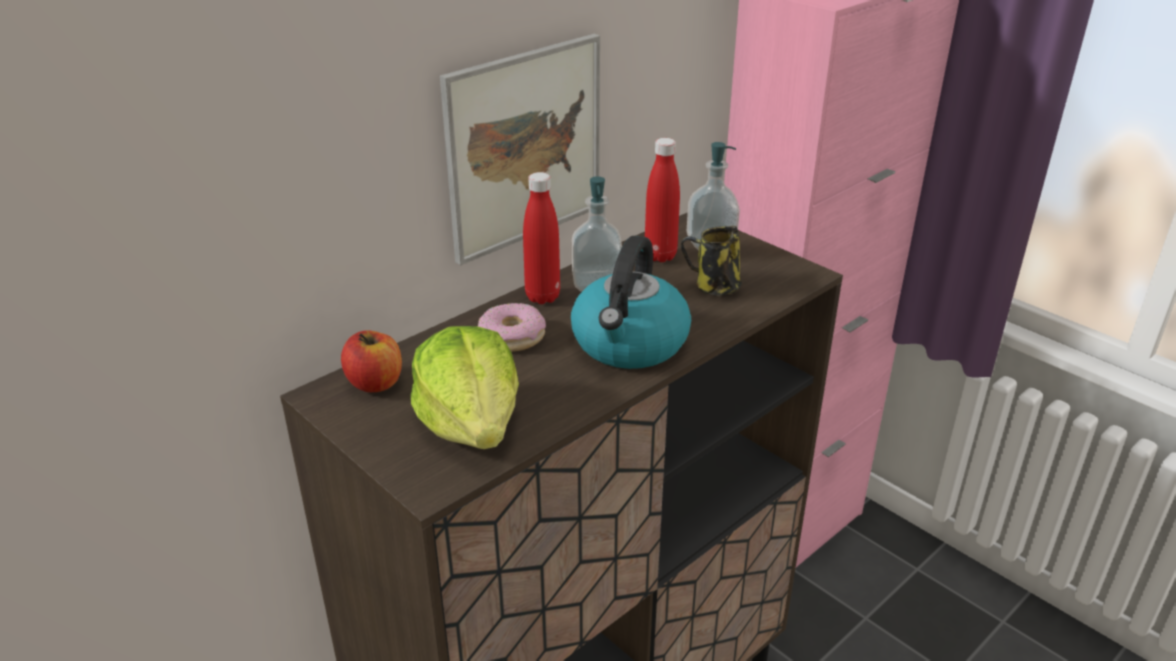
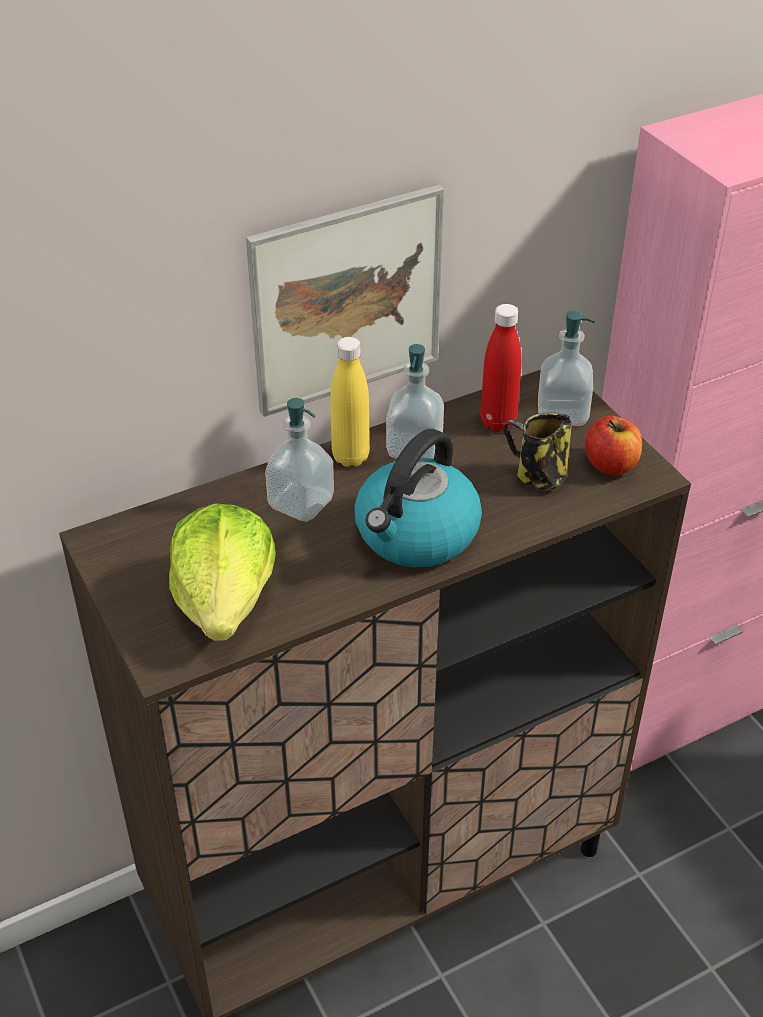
camera: 15 degrees right, 10 degrees up
(375, 383) = (150, 535): apple -> apple (611, 465)
(512, 336) = (301, 503): donut -> soap dispenser
(542, 297) = (350, 457): red bottle -> yellow bottle

